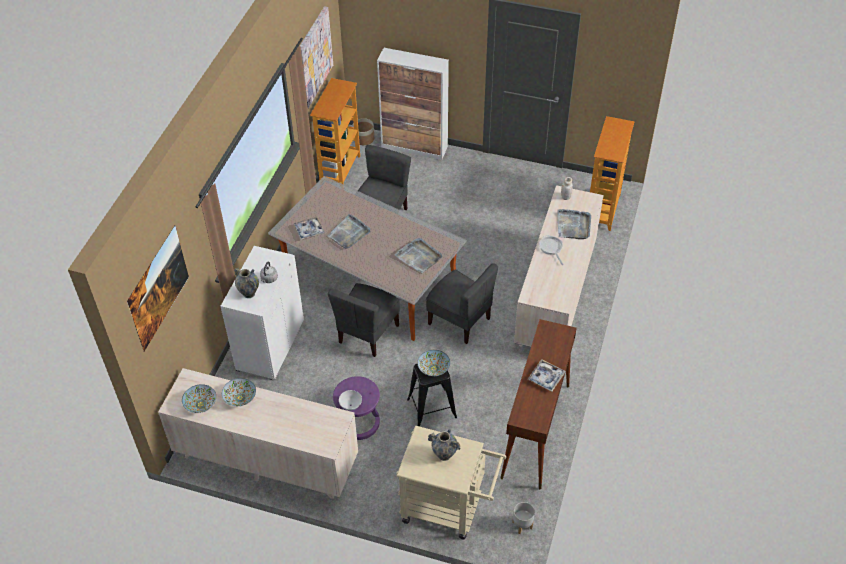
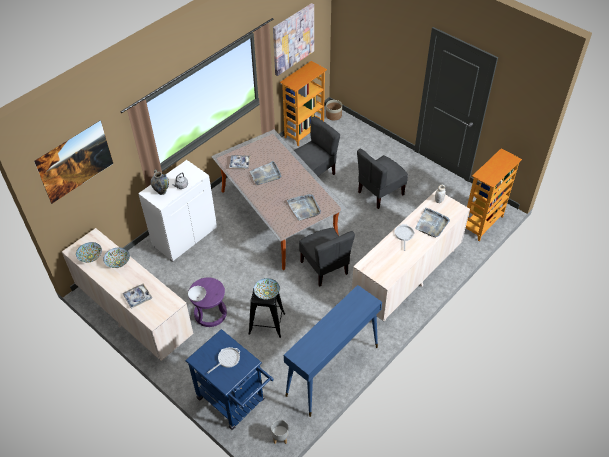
camera: 25 degrees right, 0 degrees up
(367, 334) = (254, 253): grey chair -> grey chair (380, 193)
(414, 147) = (366, 132): cabinet -> none
(444, 455) = (227, 359): vase -> frying pan
(449, 509) = (235, 402): beige cart -> blue cart
(535, 431) = (332, 371): brown console table -> blue console table
(546, 377) = (334, 331): tray -> tray (137, 297)

